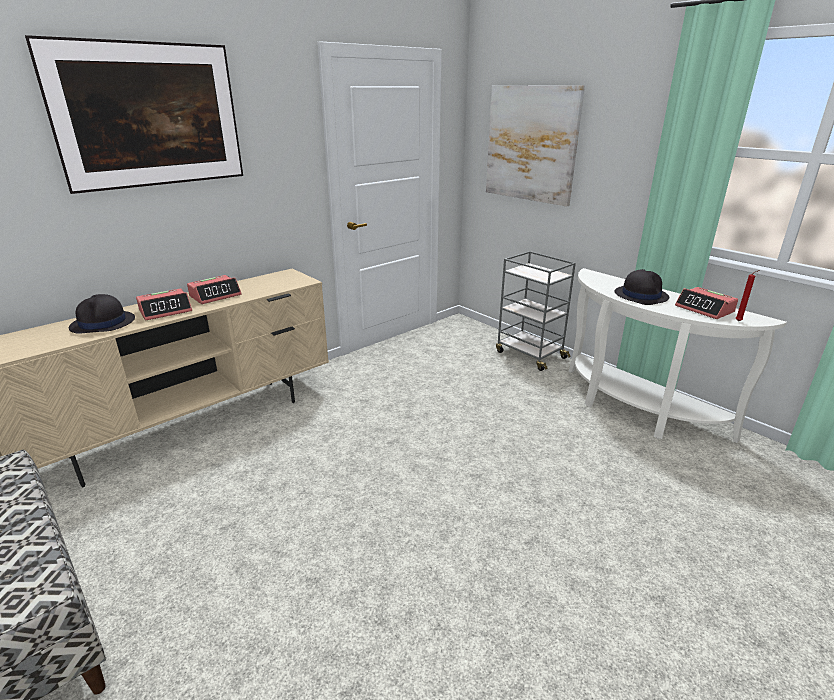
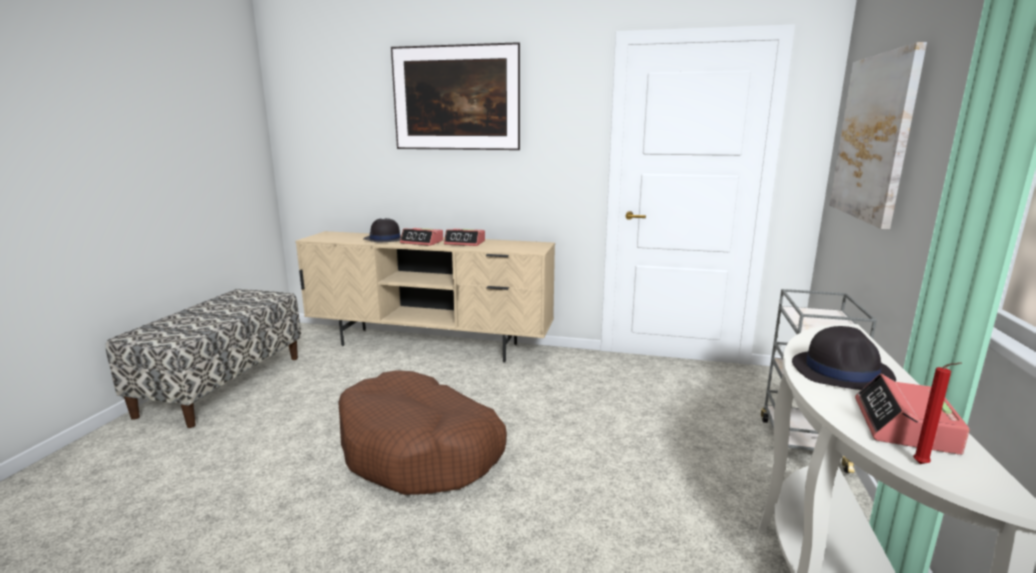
camera: 55 degrees right, 10 degrees down
(380, 501) = (420, 450): none -> brown dog bed

